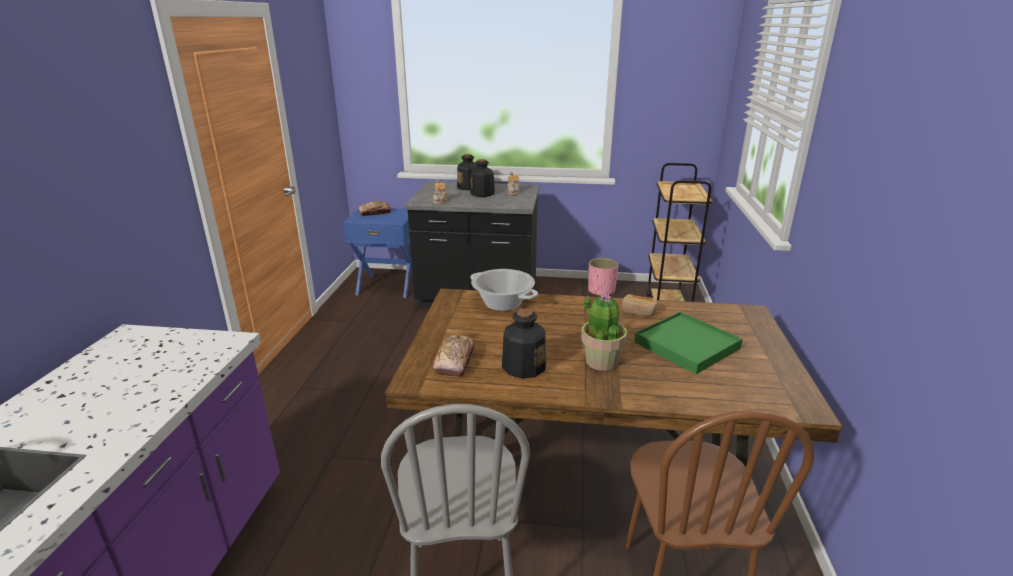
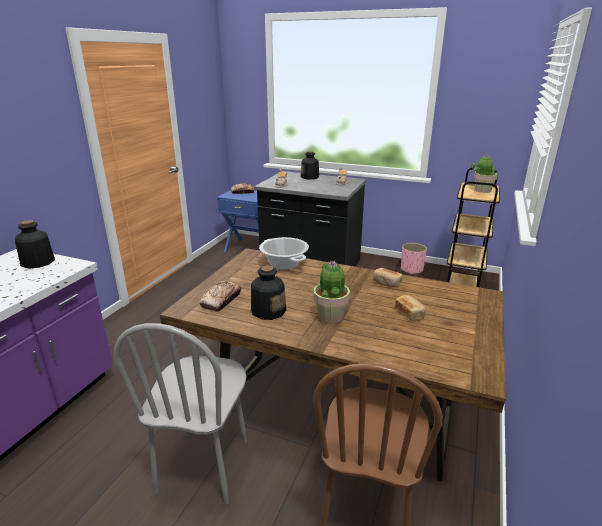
camera: 15 degrees right, 0 degrees up
(482, 193) = (317, 182): bottle -> bottle (38, 262)
(685, 189) = (482, 190): none -> potted plant
(687, 345) = (410, 313): green tray -> bread

